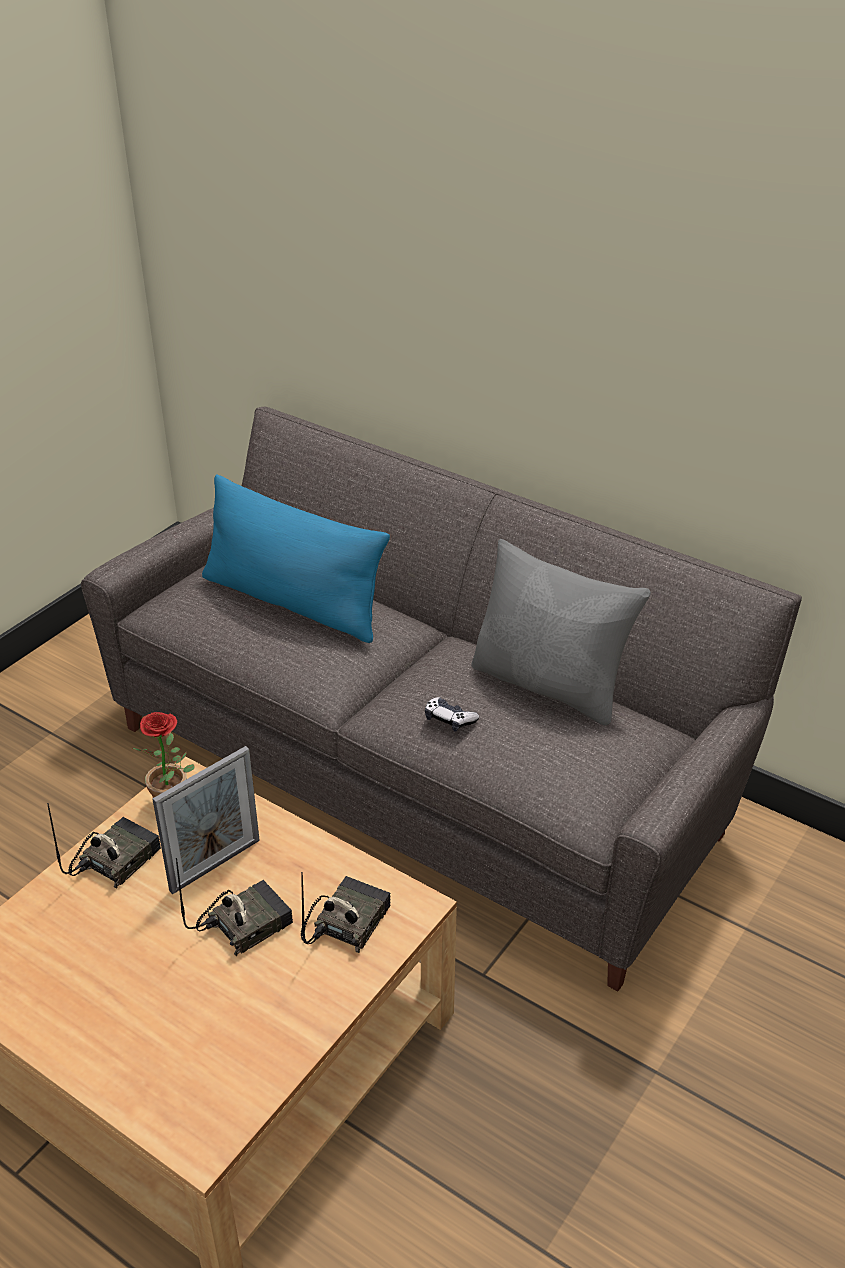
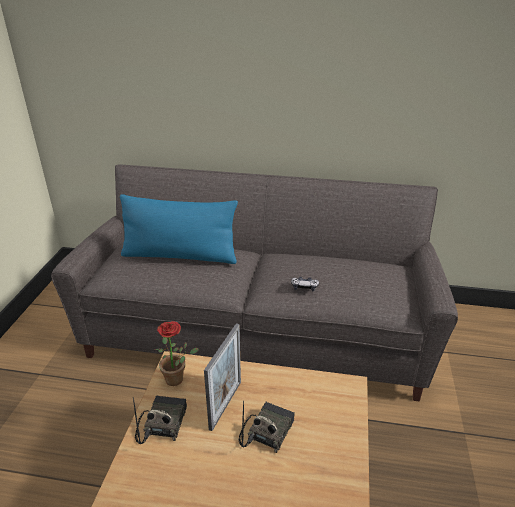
camera: 25 degrees left, 5 degrees down
(345, 921) = (321, 409): radio -> none
(550, 685) = (335, 259): grey pillow -> none

